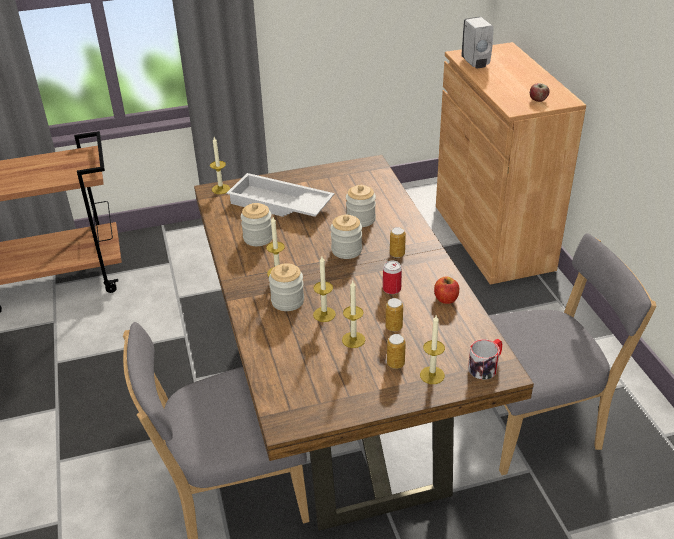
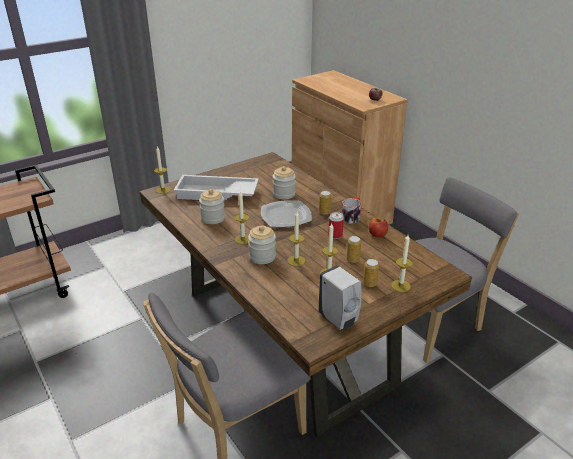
camera: 20 degrees left, 5 degrees down
(346, 250) = (286, 215): jar -> plate
(475, 63) = (318, 84): white soap dispenser -> white soap dispenser (339, 320)
(486, 366) = (433, 272): mug -> mug (352, 216)

